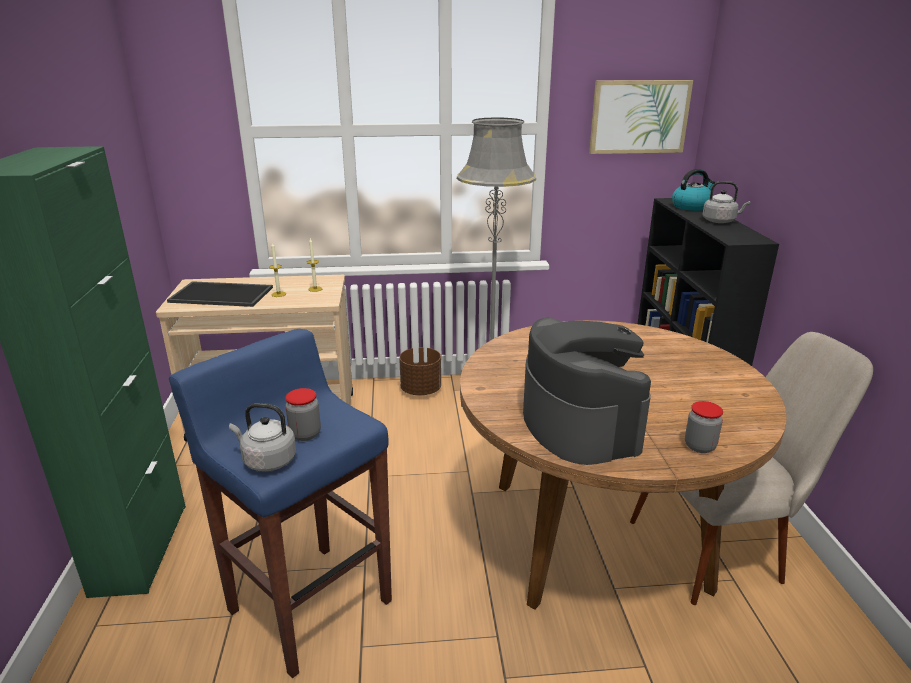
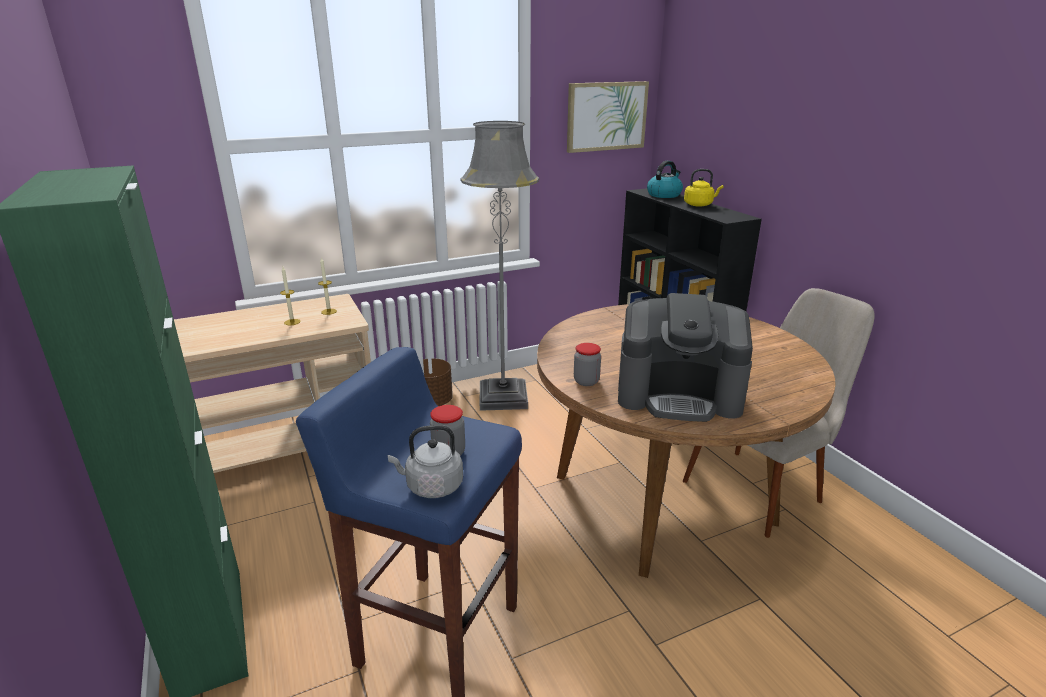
camera: 20 degrees left, 0 degrees up
(223, 294) = (226, 330): tray -> none
(579, 423) = (679, 395): coffee machine -> coffee machine turned 135 degrees clockwise
(699, 446) = (784, 395): jar -> jar (586, 381)
(720, 221) = (699, 205): grey kettle -> yellow kettle

